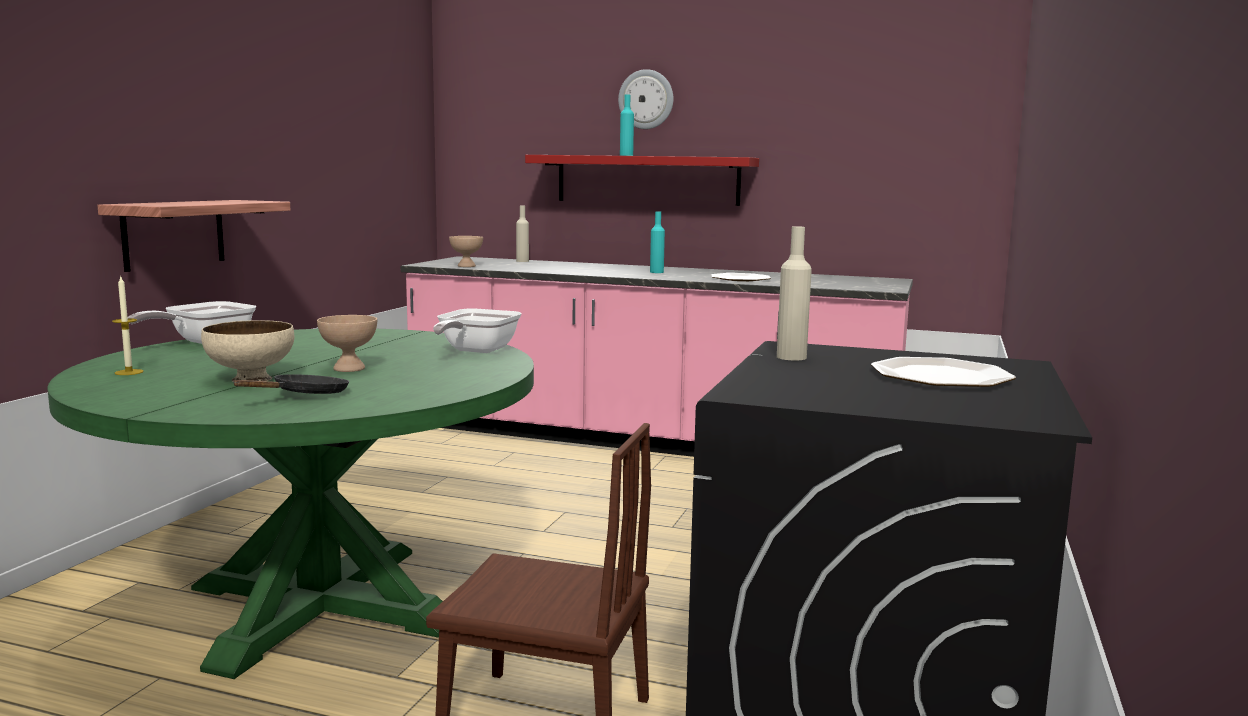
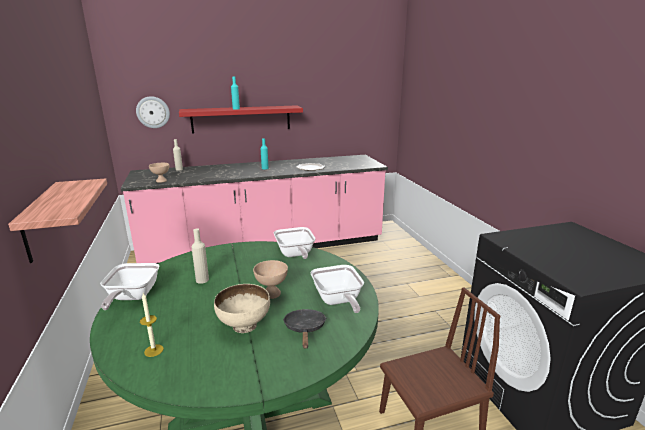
camera: 35 degrees left, 10 degrees up
(409, 389) = (337, 301): none -> frying pan
(646, 99) = (236, 77): wall clock -> wall clock (153, 112)
(791, 357) = (520, 246): beige bottle -> beige bottle (202, 280)
(939, 376) = (580, 245): plate -> none

